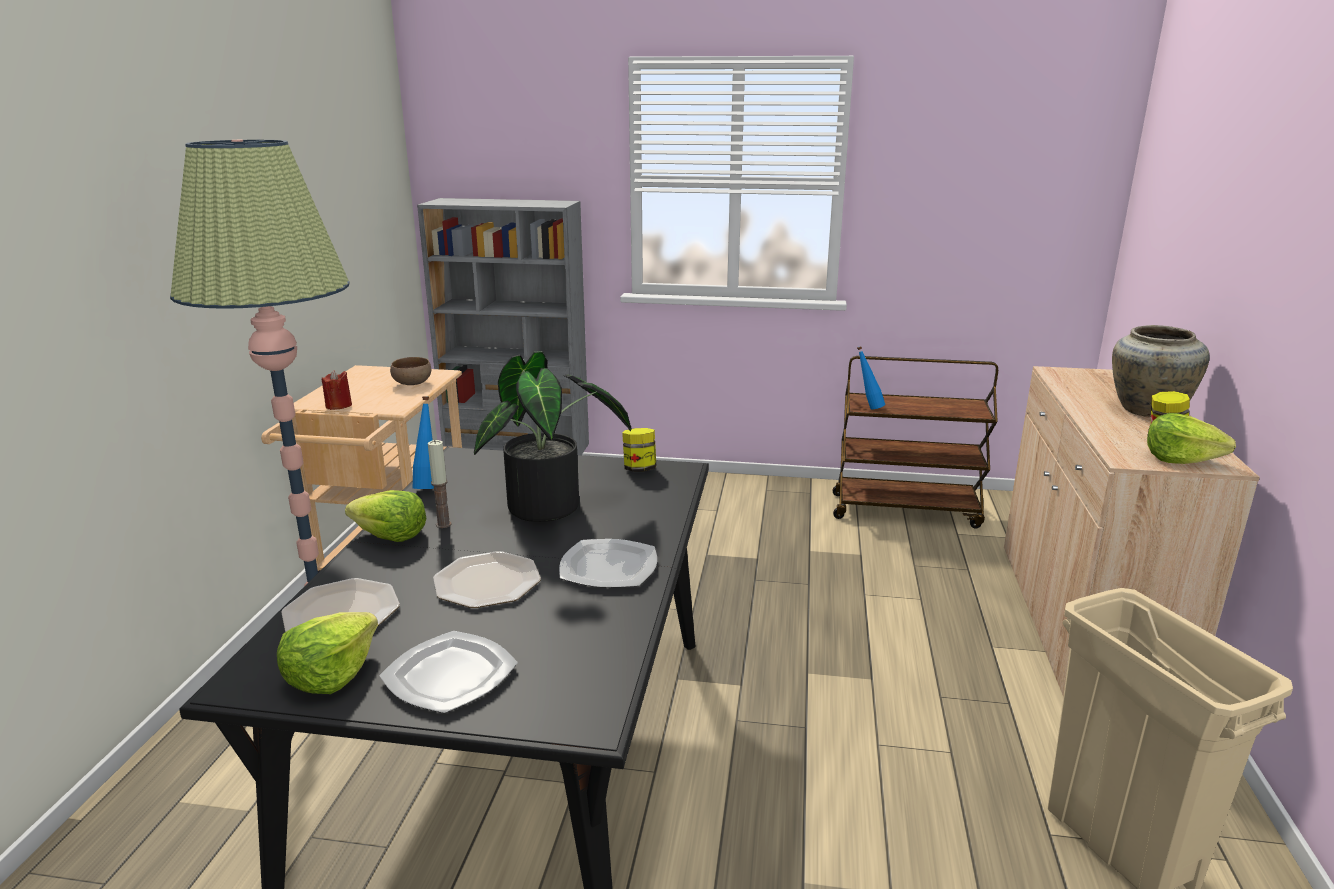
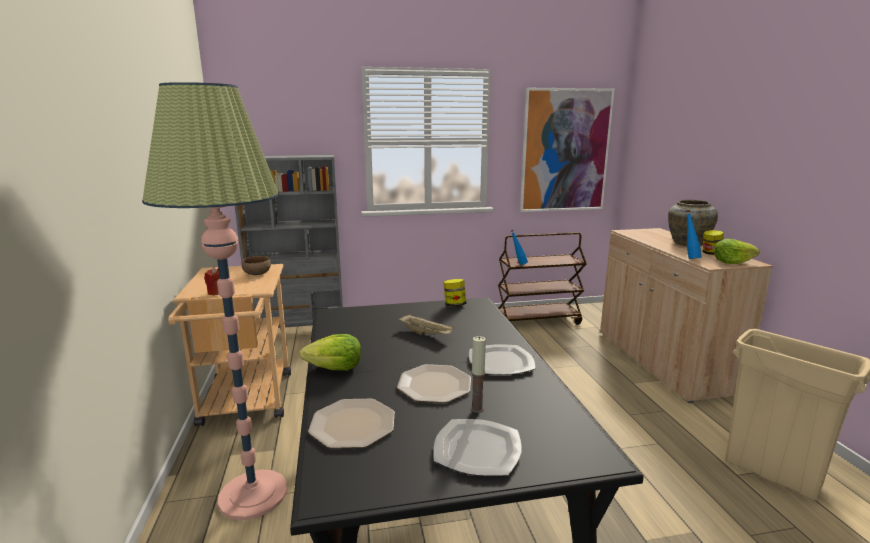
camera: 20 degrees left, 5 degrees down
(331, 674) = (391, 469): lettuce -> none
(428, 486) = (328, 333): blue bottle -> blue bottle (689, 258)
(443, 524) = (365, 355): candle -> candle (477, 409)
(553, 508) = (426, 334): potted plant -> beige tray
(995, 207) = (565, 151): none -> picture

